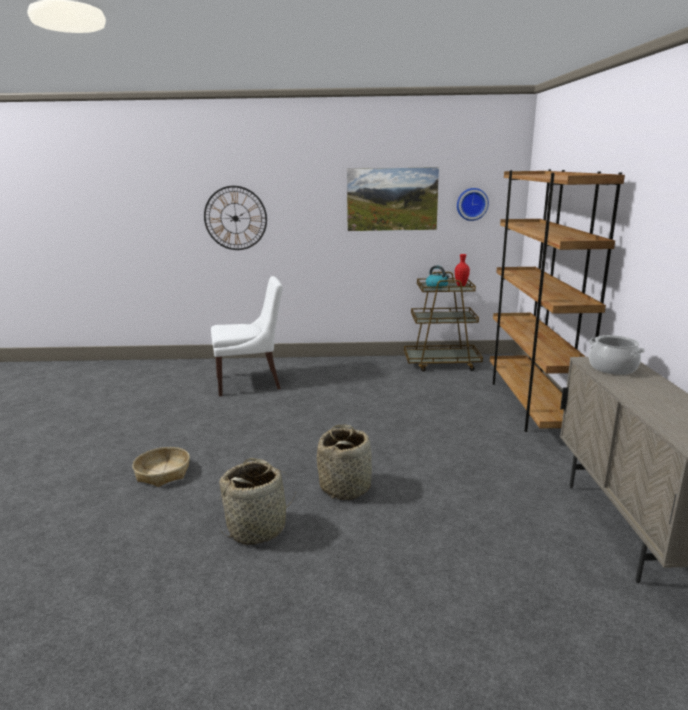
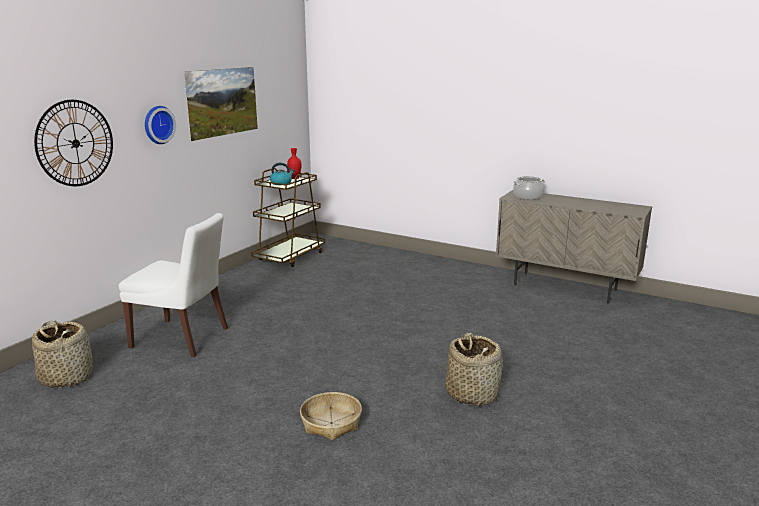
camera: 60 degrees left, 0 degrees up
(251, 382) = (183, 338): white chair -> white chair turned 90 degrees clockwise
(345, 487) = (446, 346): basket -> basket (67, 377)
(471, 204) = (277, 100): wall clock -> wall clock (157, 124)
(530, 405) = (404, 257): brown bookcase -> none

